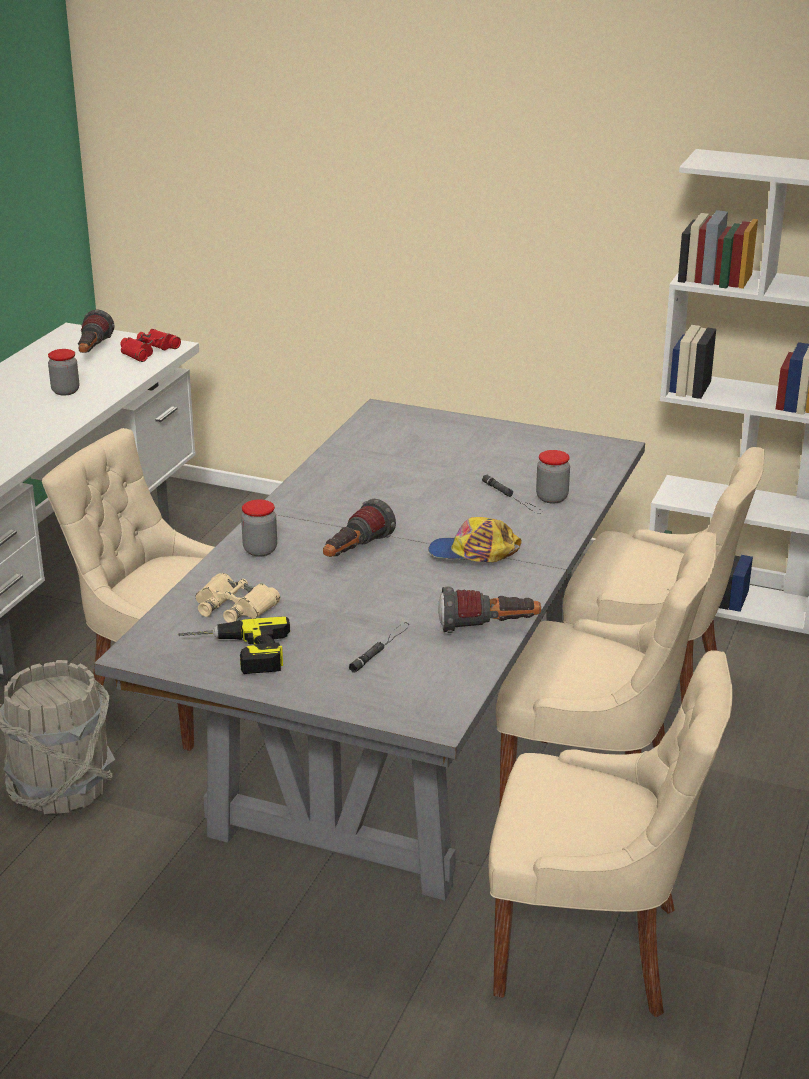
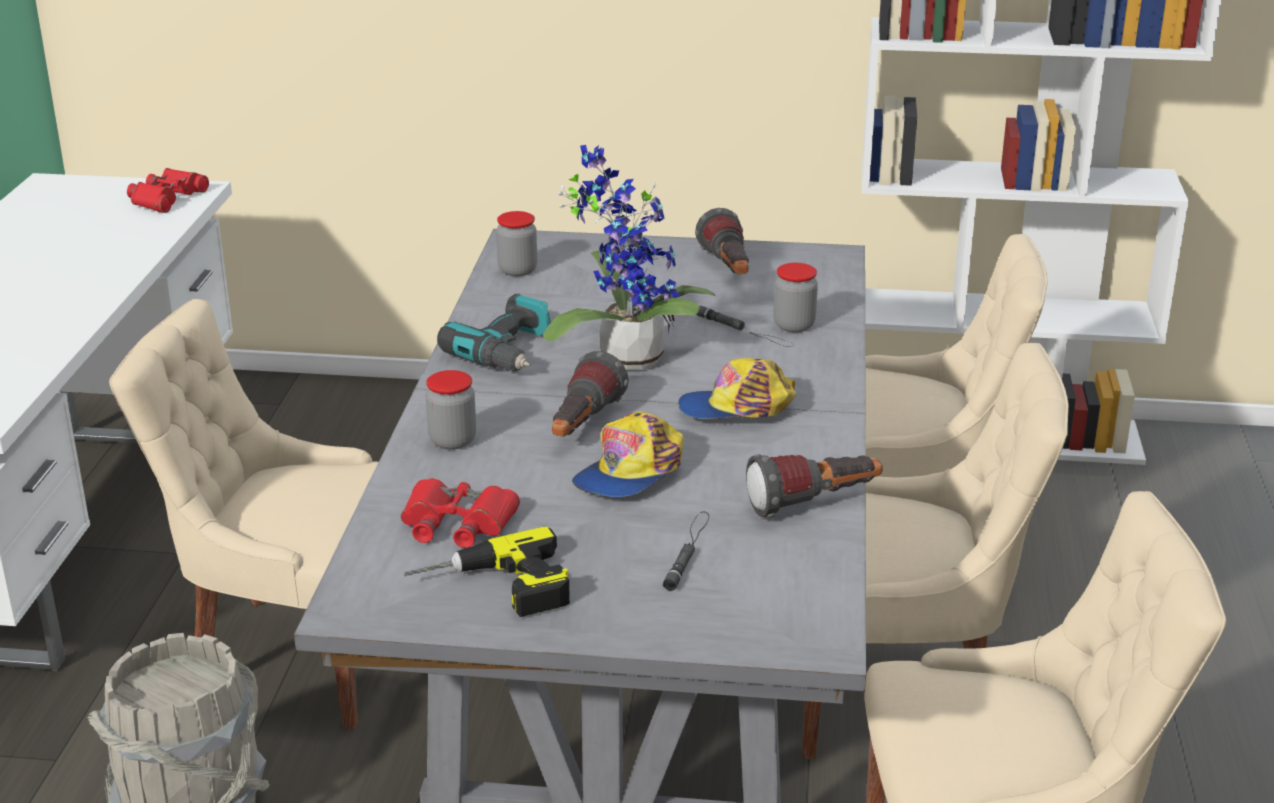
camera: 15 degrees left, 0 degrees up
(65, 391) = (74, 261): jar -> jar (517, 270)
(92, 351) = (89, 206): flashlight -> flashlight (728, 270)
(234, 607) = (457, 523): beige binoculars -> red binoculars
(331, 492) = (508, 352): none -> power drill
(371, 589) = (630, 472): none -> cap
(414, 505) = (625, 356): none -> potted plant

